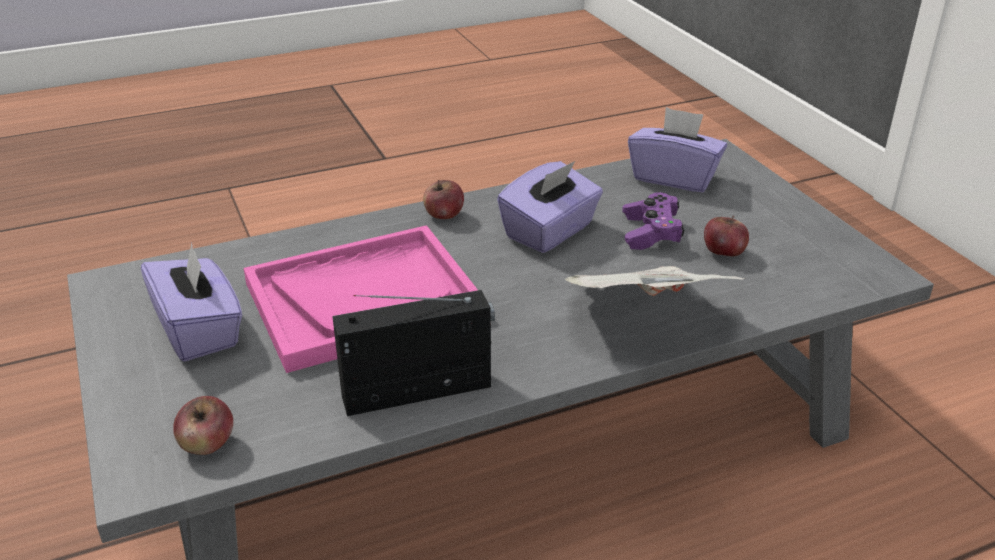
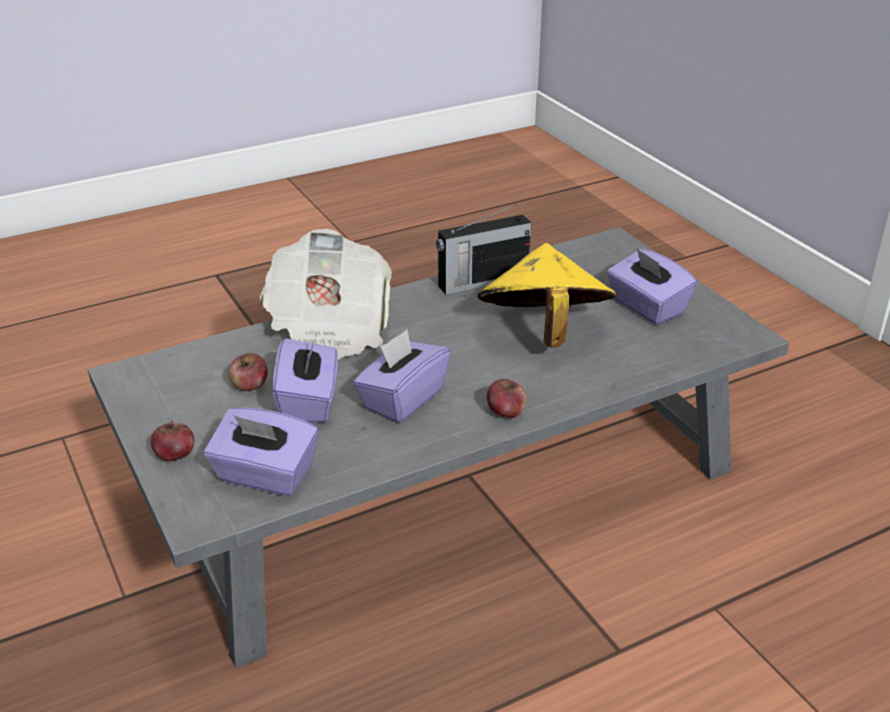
camera: 175 degrees right, 0 degrees up
(207, 444) = (590, 254): apple -> apple (175, 455)
(364, 300) = (543, 332): pink tray -> yellow hat
(651, 233) = (309, 402): purple game controller -> purple tissue box

